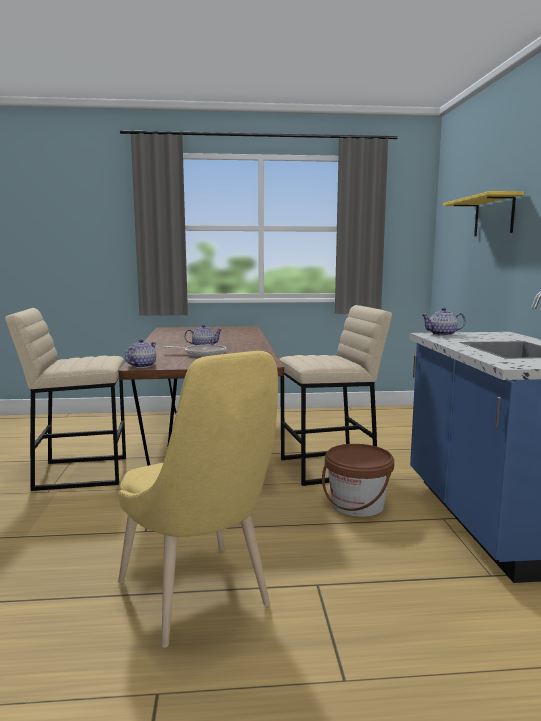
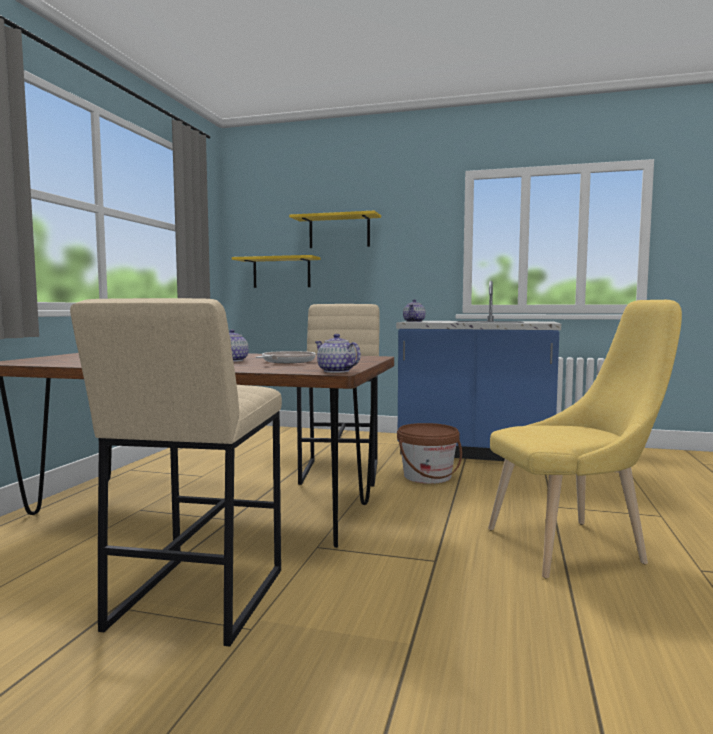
camera: 70 degrees left, 5 degrees down
(458, 263) = (281, 272): none -> yellow shelf

